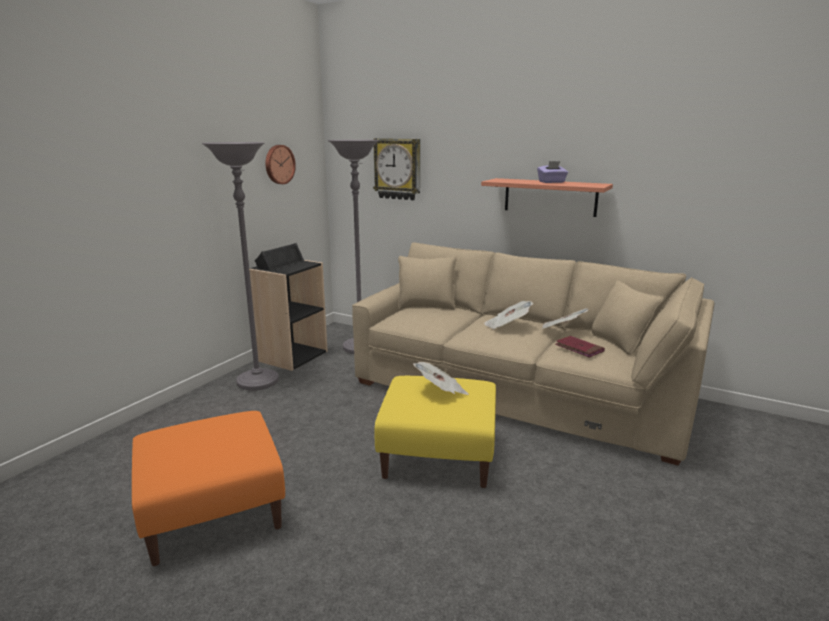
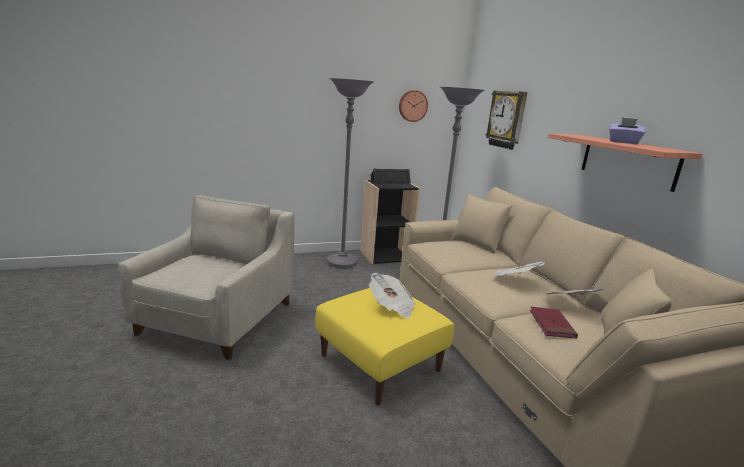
camera: 40 degrees right, 0 degrees up
(214, 511) = (216, 319): orange ottoman -> beige armchair

